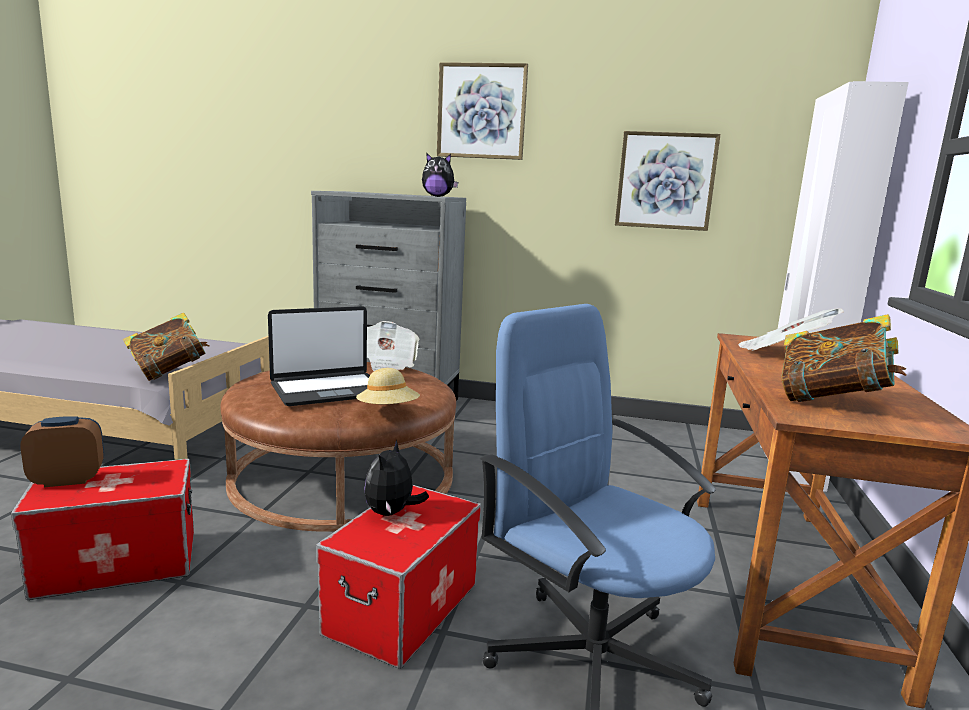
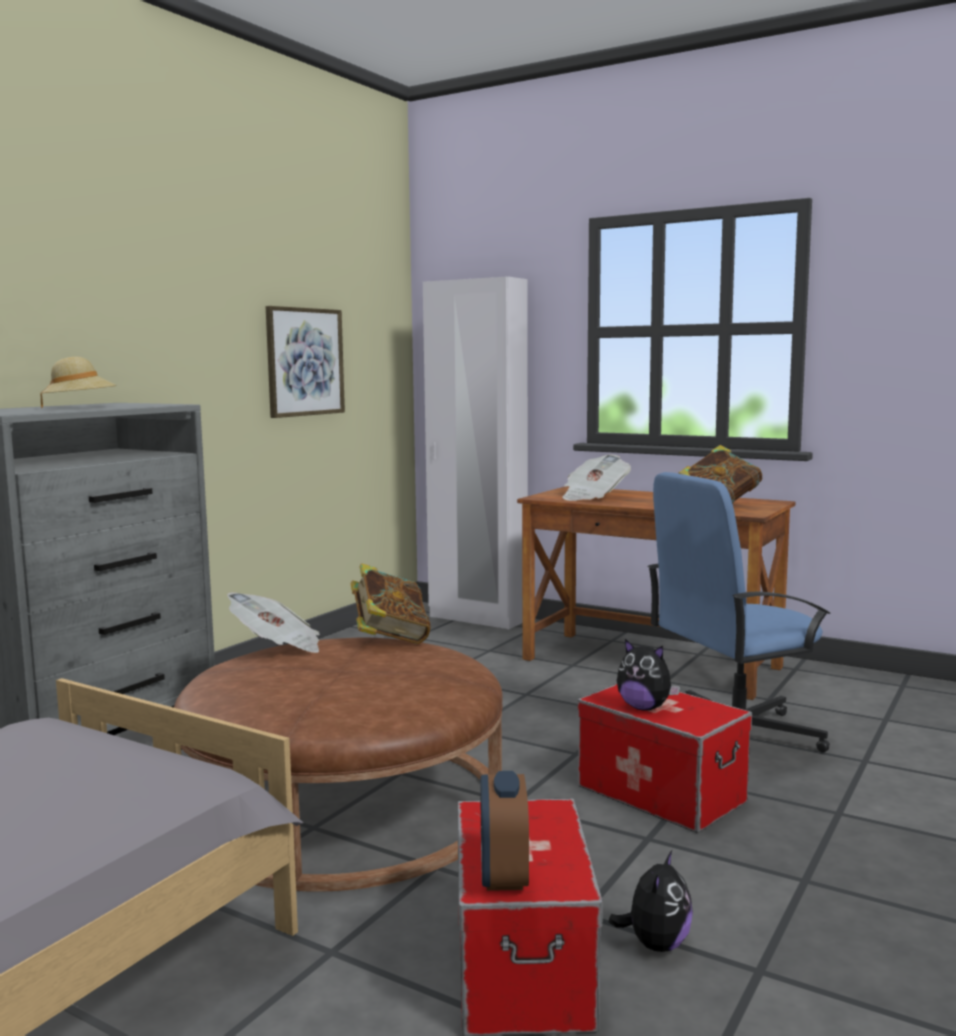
camera: 70 degrees left, 5 degrees down
(169, 373) = (182, 771): book -> book (390, 638)
(328, 390) = (374, 677): laptop -> none
(388, 411) = (472, 657): beige hat -> beige hat (80, 407)
(438, 196) = (176, 404): plush toy -> plush toy (656, 944)
(481, 111) = (114, 275): picture -> none

